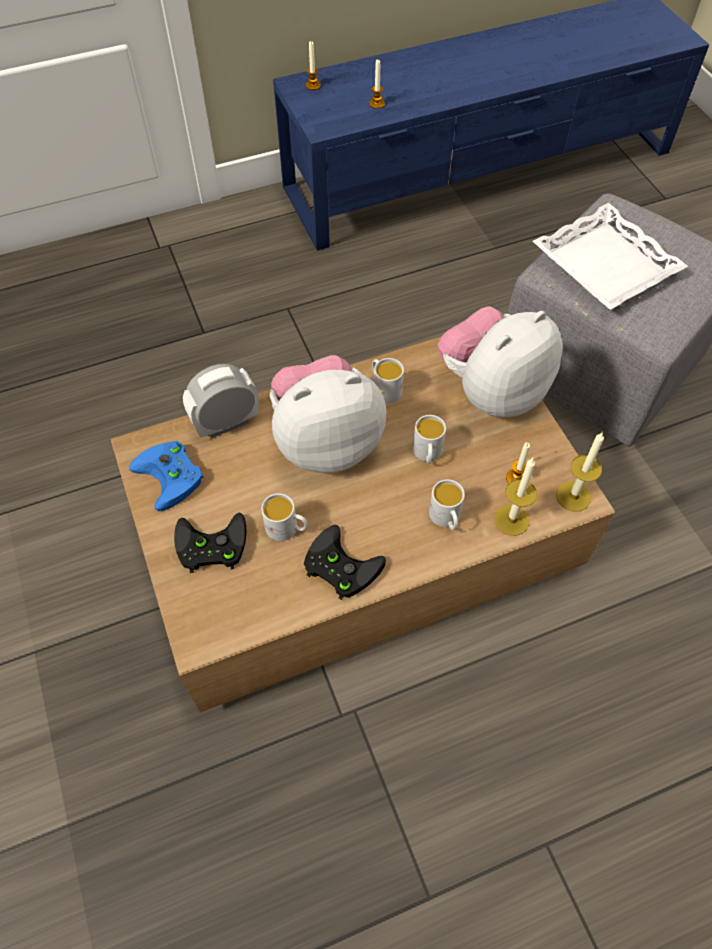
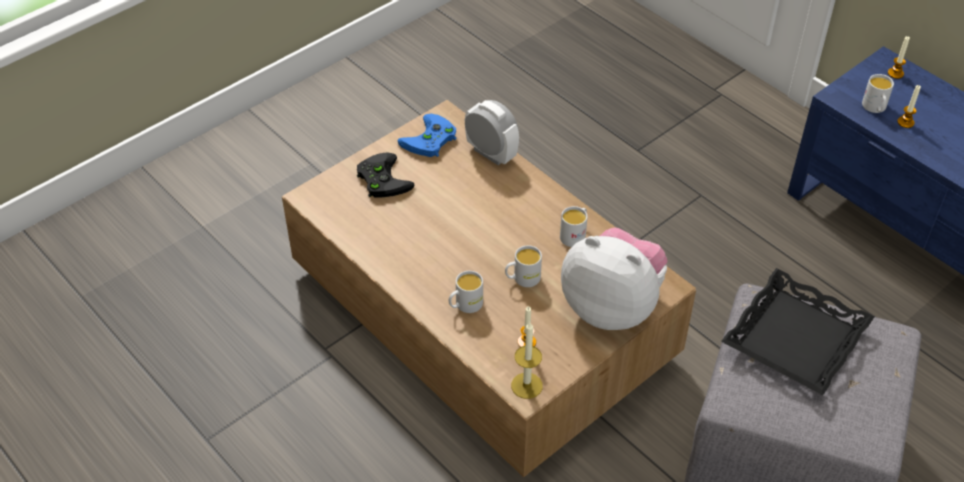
camera: 70 degrees right, 10 degrees down
(287, 529) = (414, 215): white mug -> white mug (875, 108)
(326, 442) = (503, 214): plush toy -> none
(338, 566) = (395, 252): black game controller -> none
(511, 520) = (483, 347): candle -> none
(604, 265) = (794, 337): white tray -> black tray

